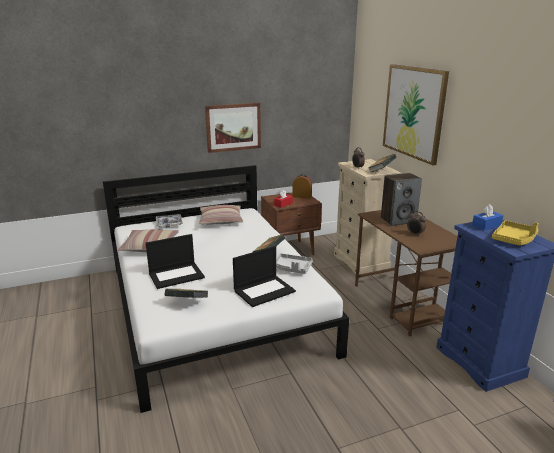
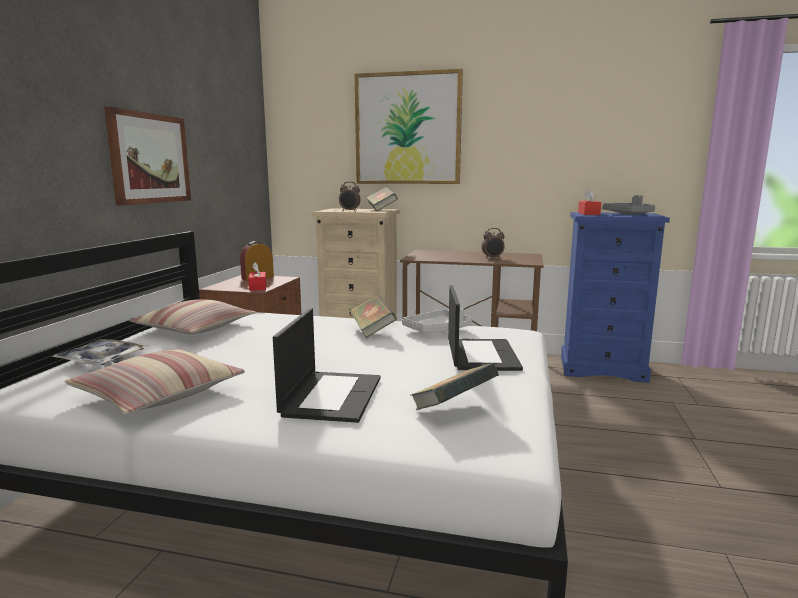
camera: 55 degrees left, 10 degrees down
(398, 220) = (448, 255): speaker -> none
(486, 225) = (588, 214): blue tissue box -> red tissue box
(514, 239) = (629, 214): yellow tray -> grey tray

